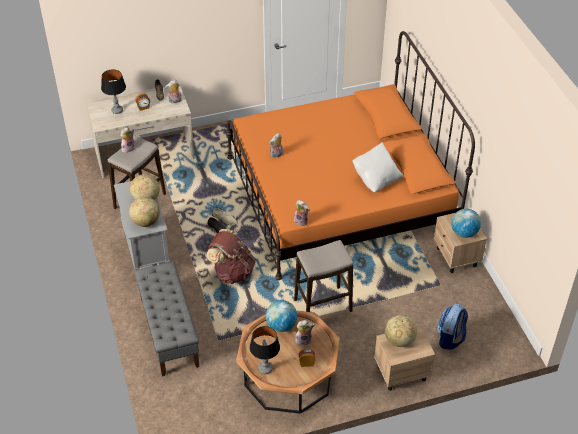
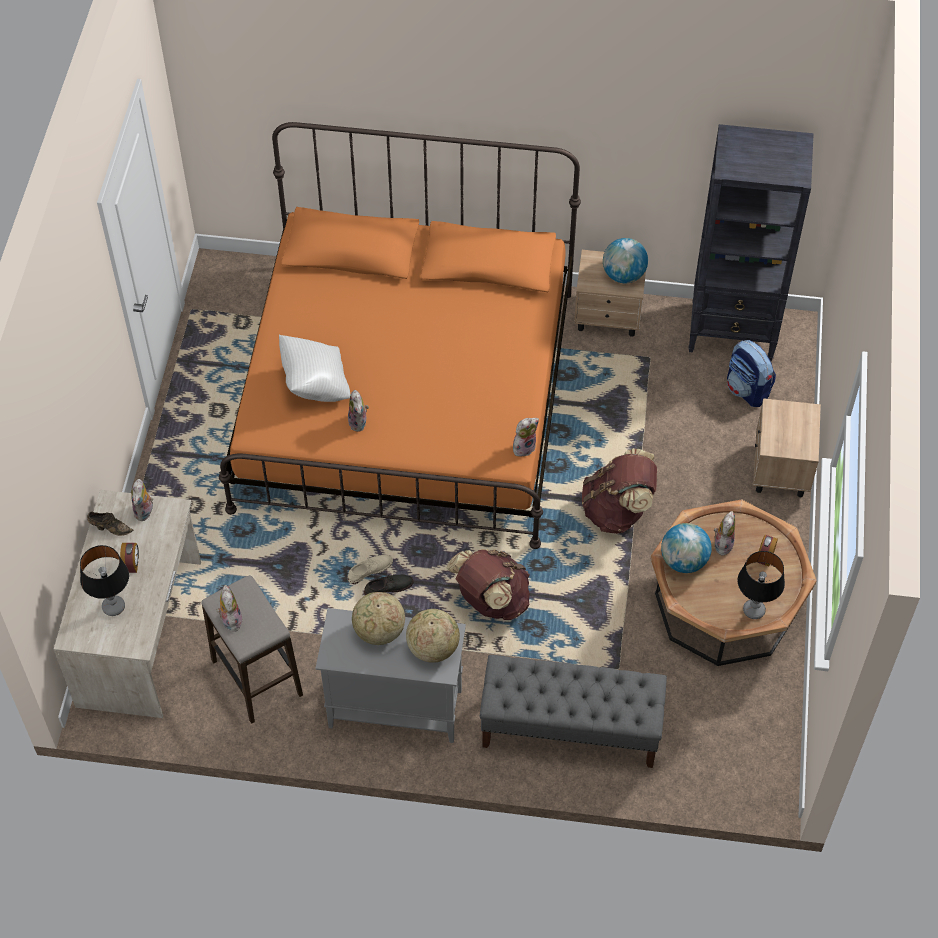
camera: 65 degrees left, 10 degrees up
(323, 305) = (617, 511): stool -> brown backpack
(376, 179) = (486, 321): white pillow -> white pillow (315, 384)
(399, 340) = (780, 433): globe -> none
(489, 317) = (733, 331): none -> black bookcase

